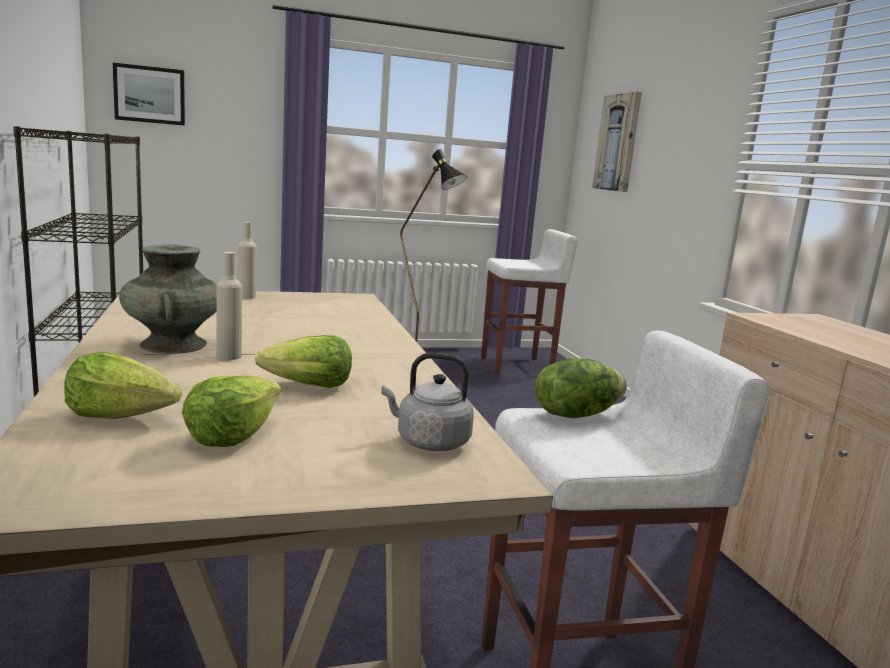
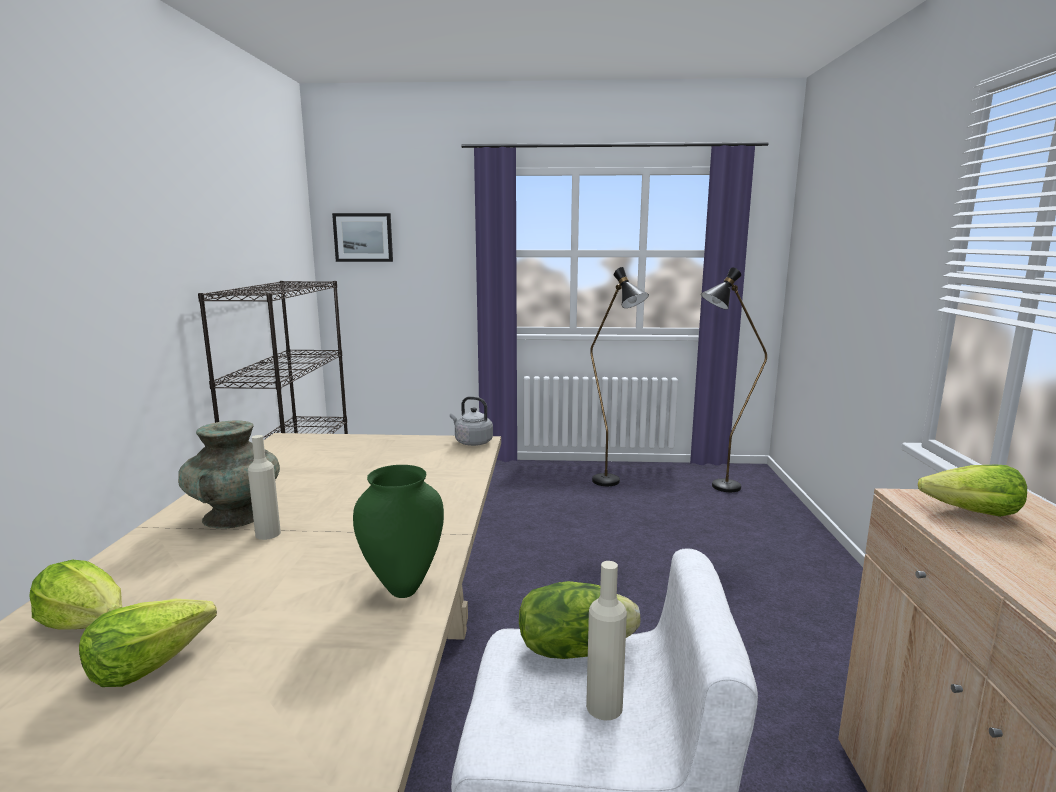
camera: 20 degrees right, 0 degrees up
(246, 297) = (369, 443): beige bottle -> beige bottle (604, 707)
(308, 386) = (297, 585): lettuce -> lettuce (972, 513)
(408, 384) = (403, 588): none -> green vase
(429, 442) = (332, 696): grey kettle -> grey kettle (472, 442)
(518, 366) = (717, 488): white stool -> black floor lamp
(617, 143) = (826, 245): picture -> none

